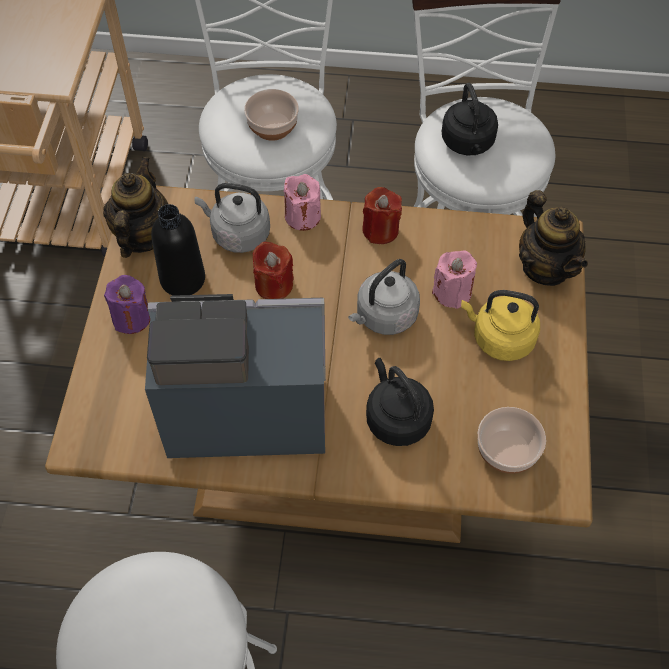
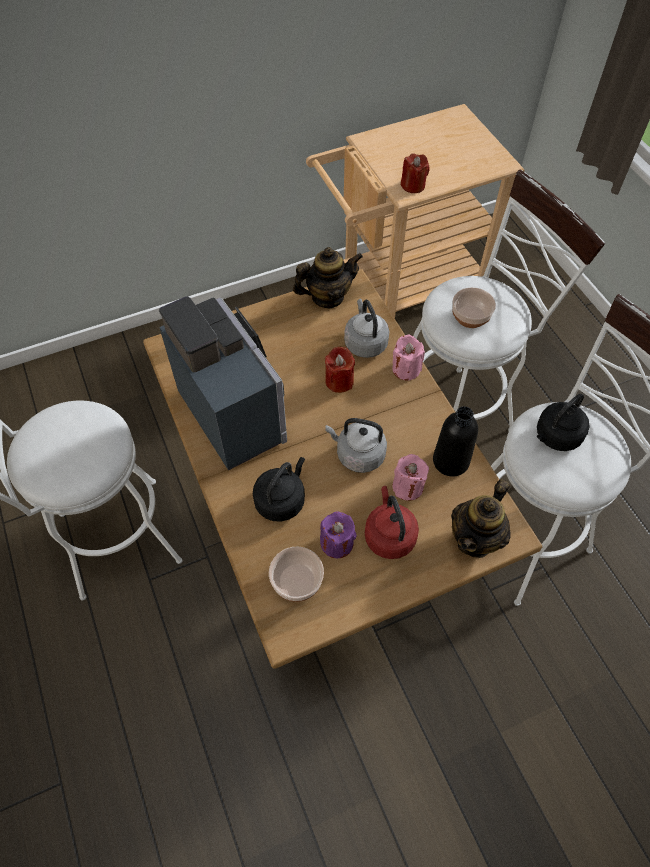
camera: 60 degrees right, 0 degrees up
(131, 318) = (265, 324): purple candle -> purple candle (337, 543)
(182, 279) = (310, 333): black bottle -> black bottle (451, 461)
(380, 230) = (429, 418): red candle -> red candle (413, 185)
(499, 338) = (389, 535): yellow kettle -> red kettle

